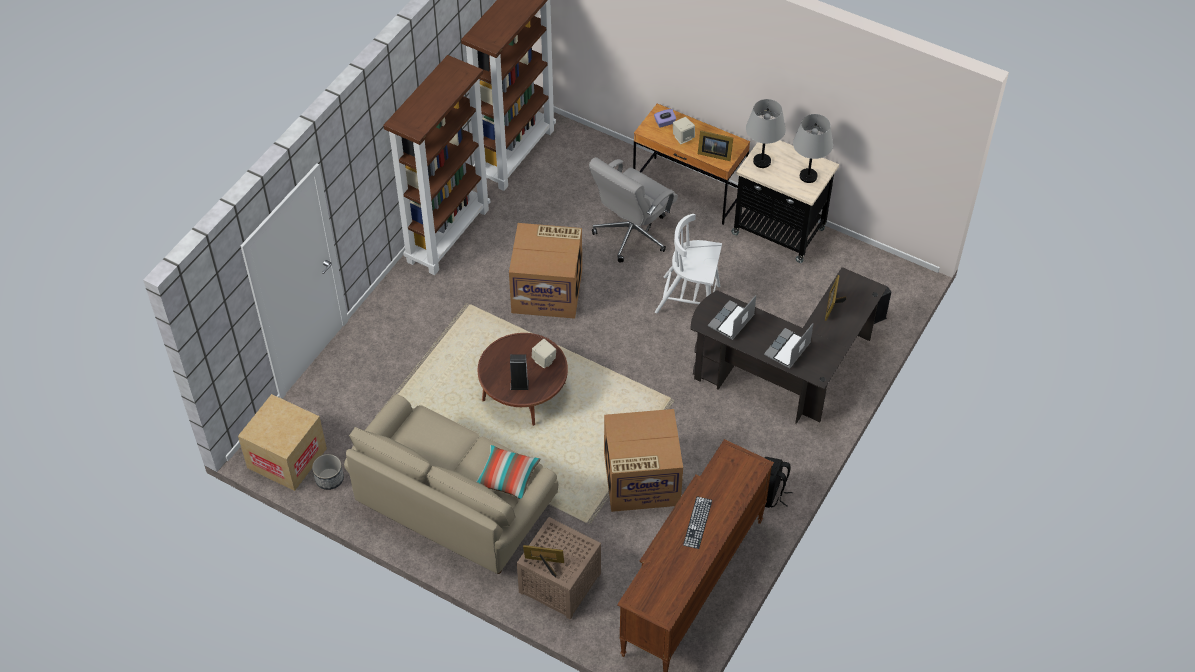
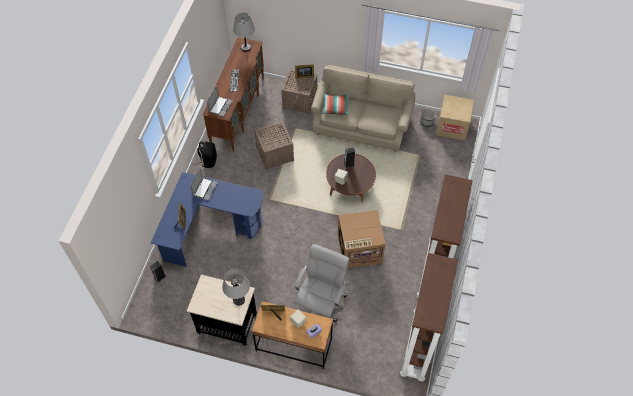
camera: 165 degrees right, 5 degrees up
(640, 480) = (275, 153): cardboard box -> brown side table
(689, 299) = (274, 263): white chair -> none
(731, 322) = (239, 198): laptop -> laptop (220, 106)
(788, 375) = (208, 227): black desk -> blue desk
(808, 176) = (206, 295): grey table lamp -> grey table lamp (246, 48)

